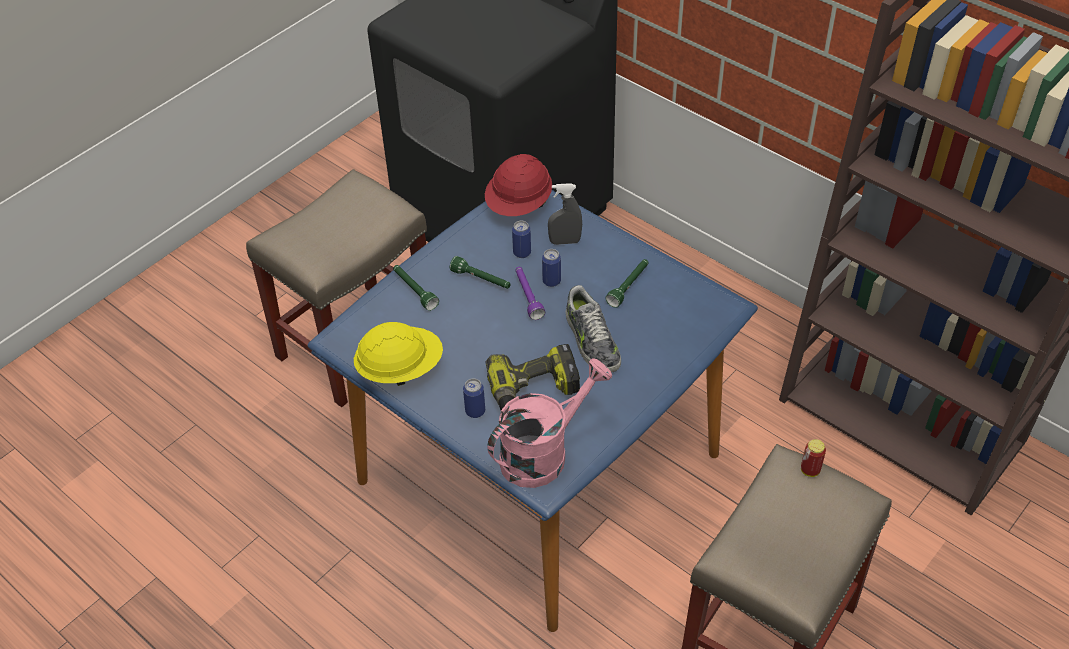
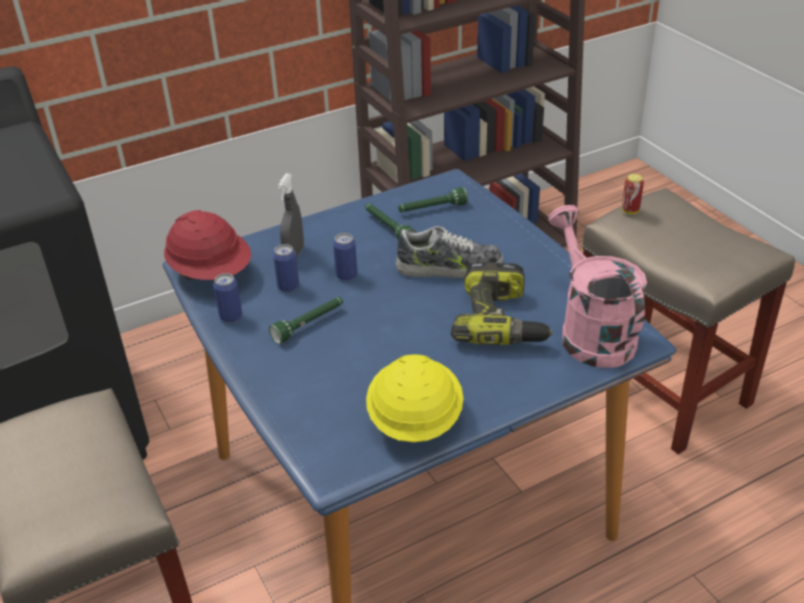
camera: 70 degrees left, 10 degrees down
(414, 291) = (289, 383): green flashlight -> green flashlight (432, 209)
(475, 411) = (511, 370): can -> can (231, 317)
(528, 297) = (359, 296): purple flashlight -> none

